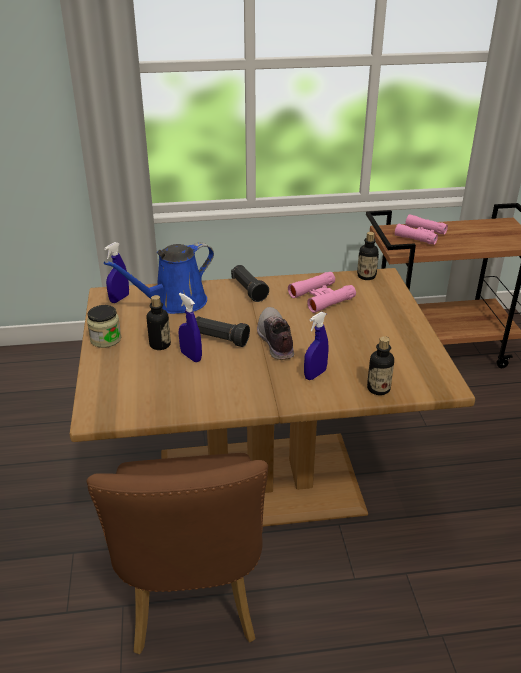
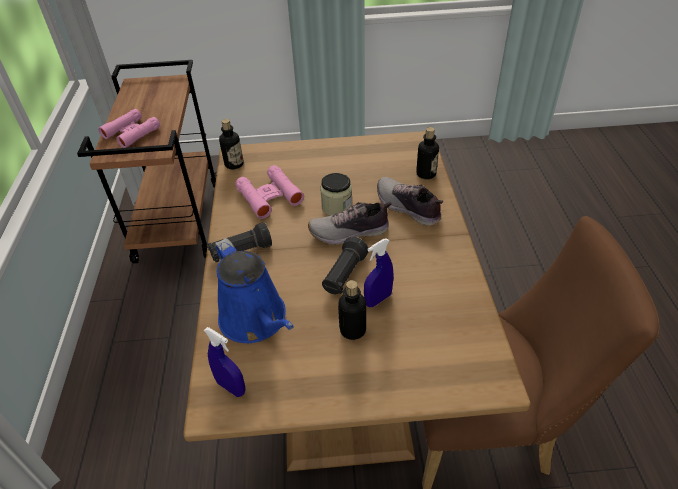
camera: 85 degrees left, 10 degrees up
(105, 339) = (337, 391): jar -> jar (337, 207)
(315, 374) = (407, 208): blue spray bottle -> shoe

